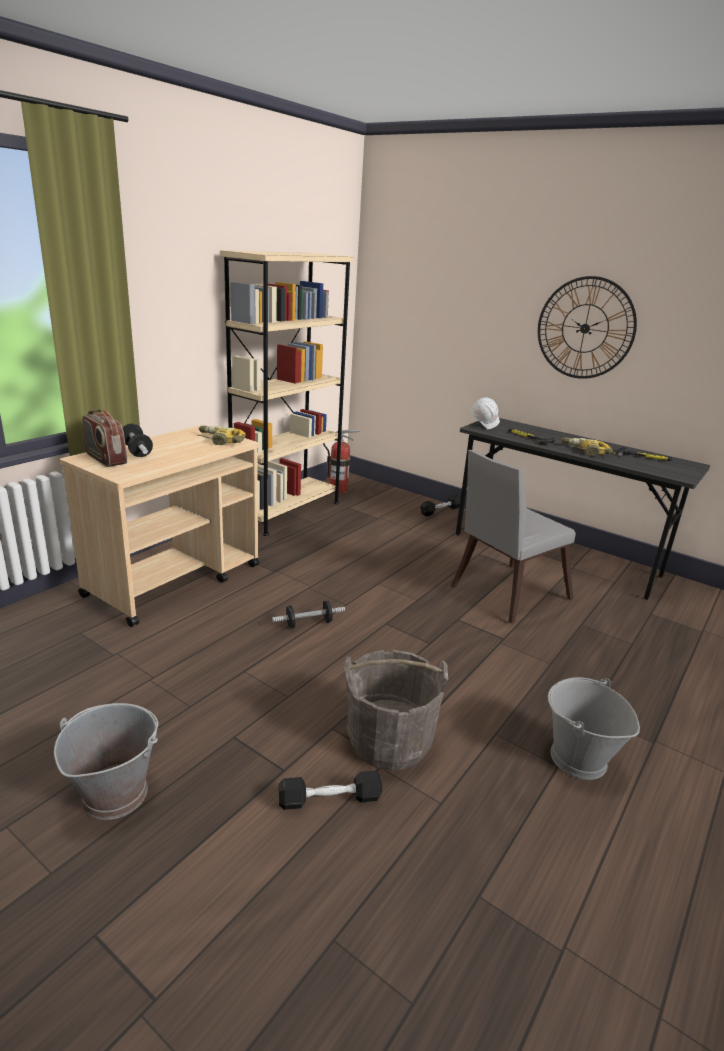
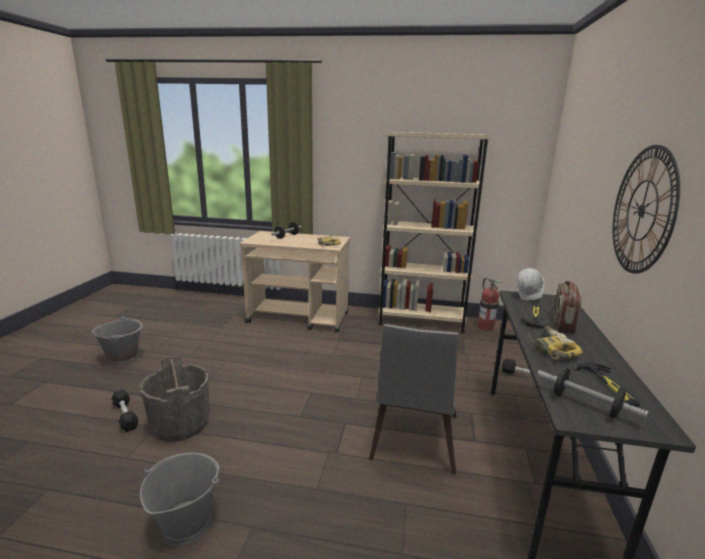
camera: 65 degrees right, 5 degrees down
(105, 459) = (268, 235): radio -> radio (562, 324)
(309, 623) = (288, 366): dumbbell -> dumbbell (585, 405)
(504, 594) = (413, 441): grey chair -> grey chair turned 105 degrees counterclockwise

